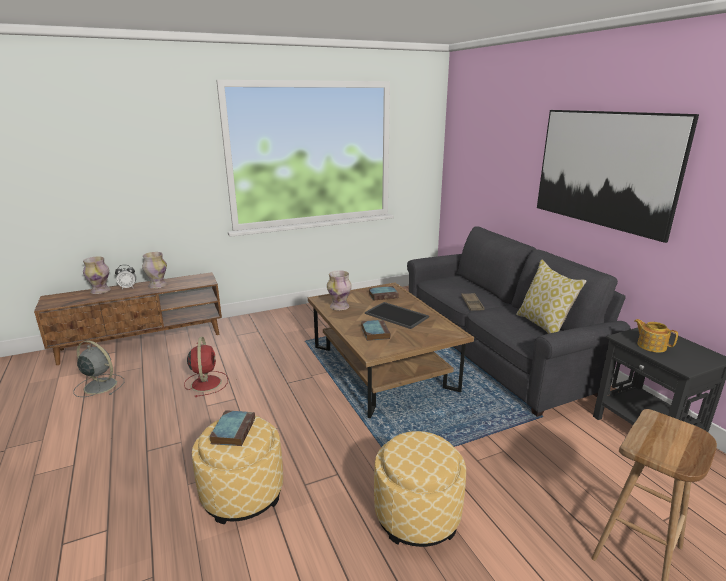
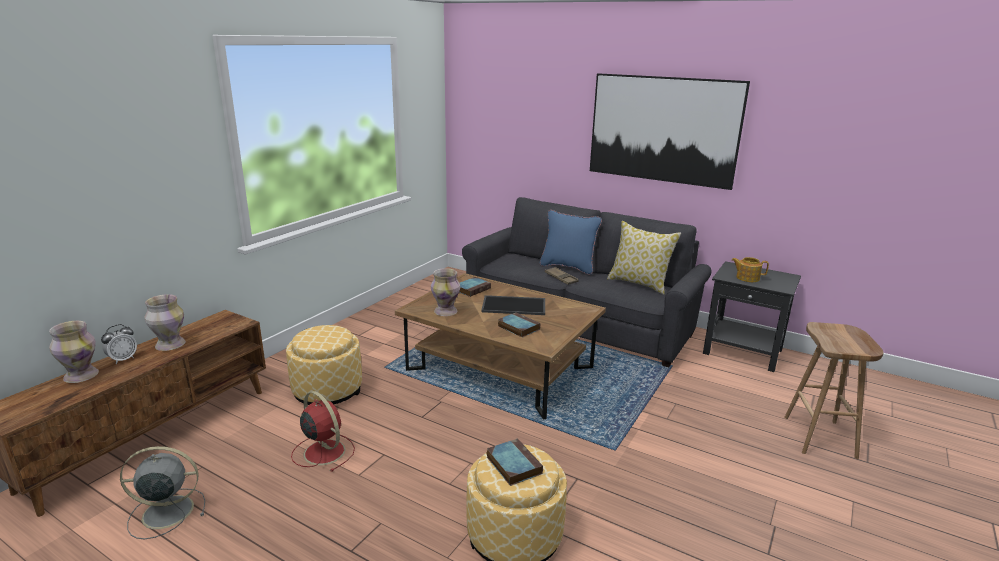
camera: 35 degrees left, 0 degrees up
(417, 515) = (674, 479): ottoman -> ottoman (327, 391)
(493, 296) = (568, 267): none -> blue pillow

